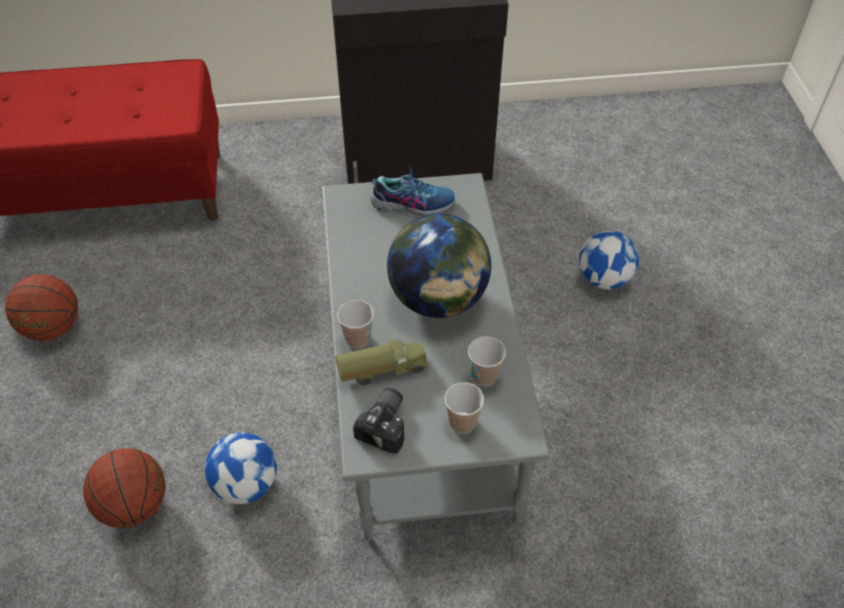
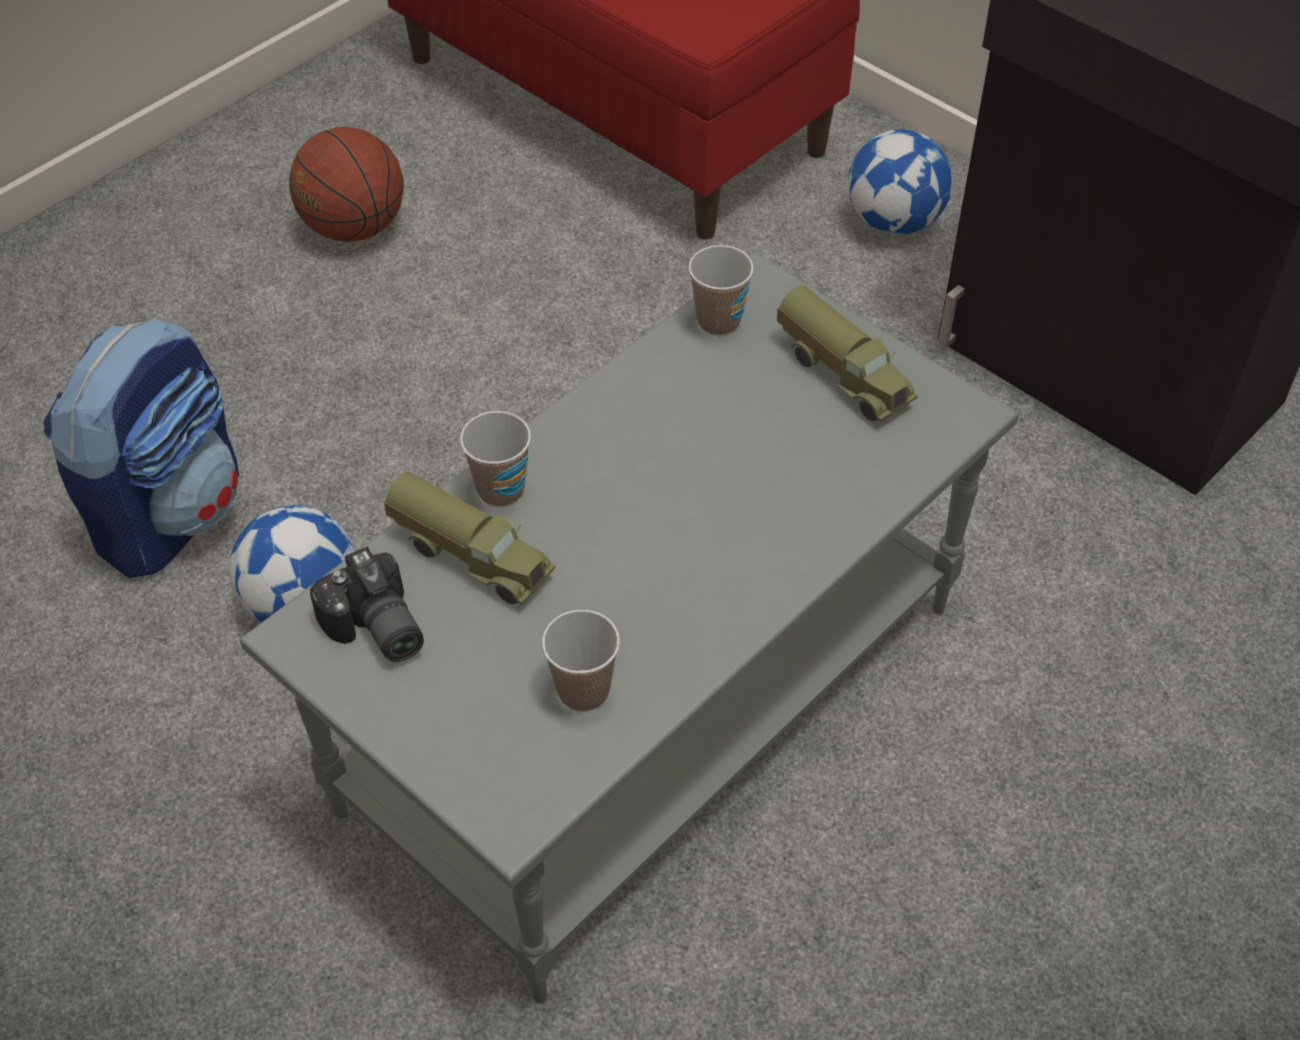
camera: 50 degrees right, 0 degrees up
(134, 505) = (170, 512): basketball -> backpack
(387, 425) = (374, 630): camera -> camera turned 75 degrees clockwise
(413, 203) = (844, 374): shoe -> toy truck
(438, 299) = (679, 533): globe -> none
(462, 422) = (465, 720): cup -> cup (718, 321)
(604, 279) = (1174, 805): football -> football (894, 222)

